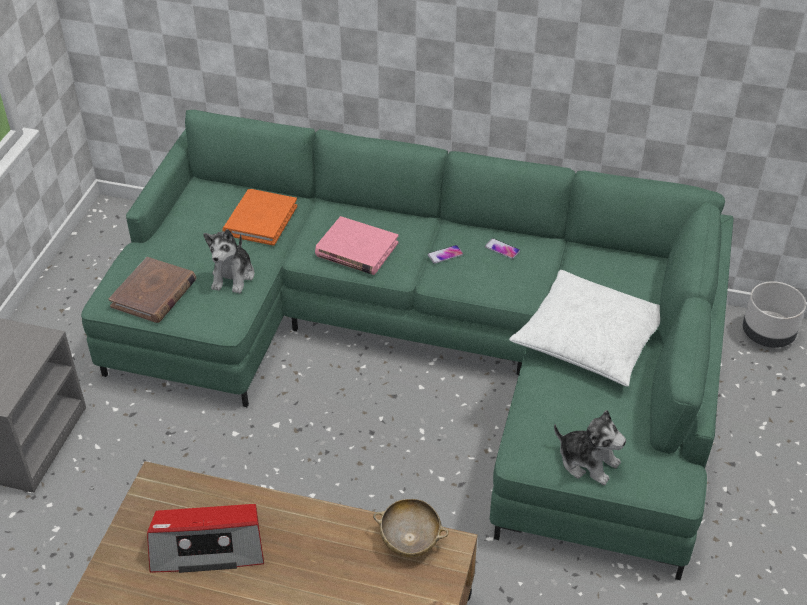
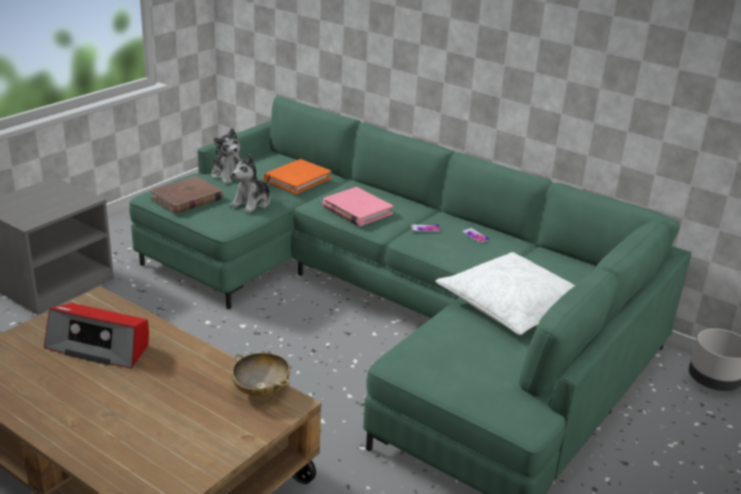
camera: 20 degrees right, 15 degrees down
(588, 462) = (453, 380): plush toy -> plush toy (228, 175)

